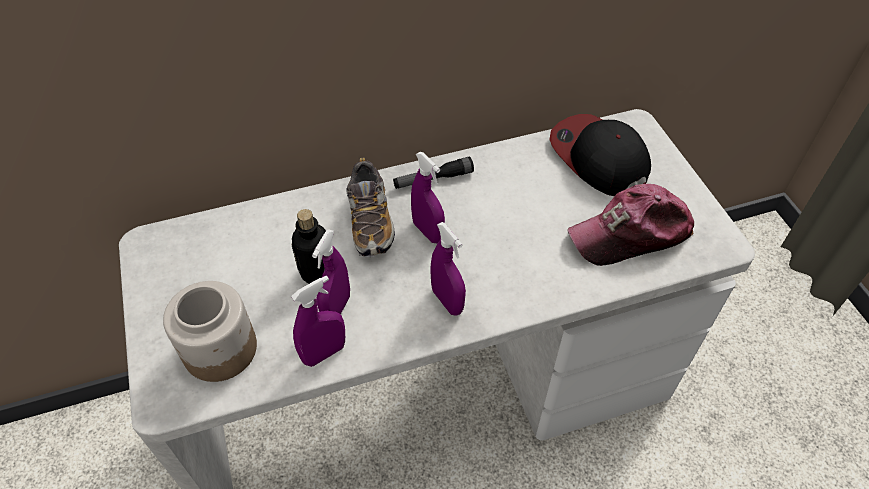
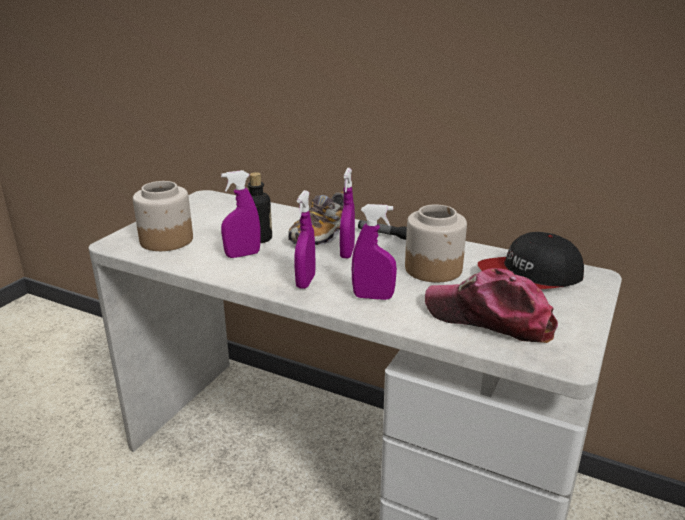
camera: 45 degrees right, 25 degrees down
(324, 353) = (206, 265): purple spray bottle -> purple spray bottle (373, 297)
(523, 201) = (433, 269): none -> jar
(598, 158) = (530, 276): cap -> cap turned 120 degrees counterclockwise

